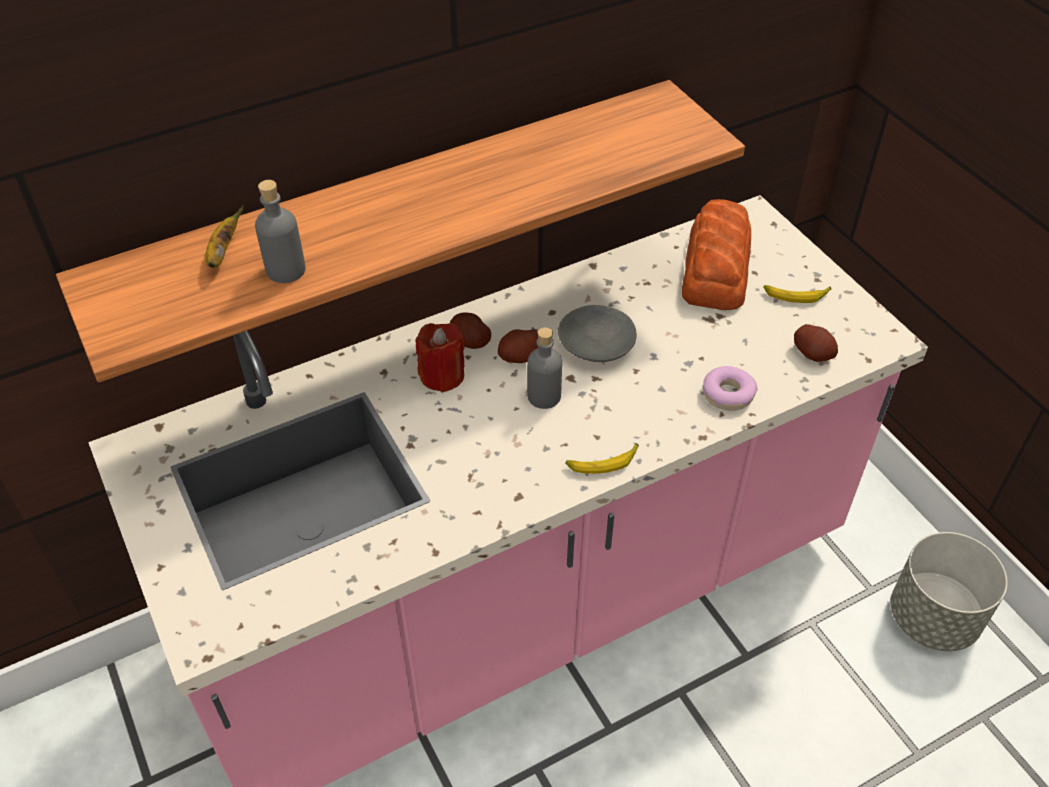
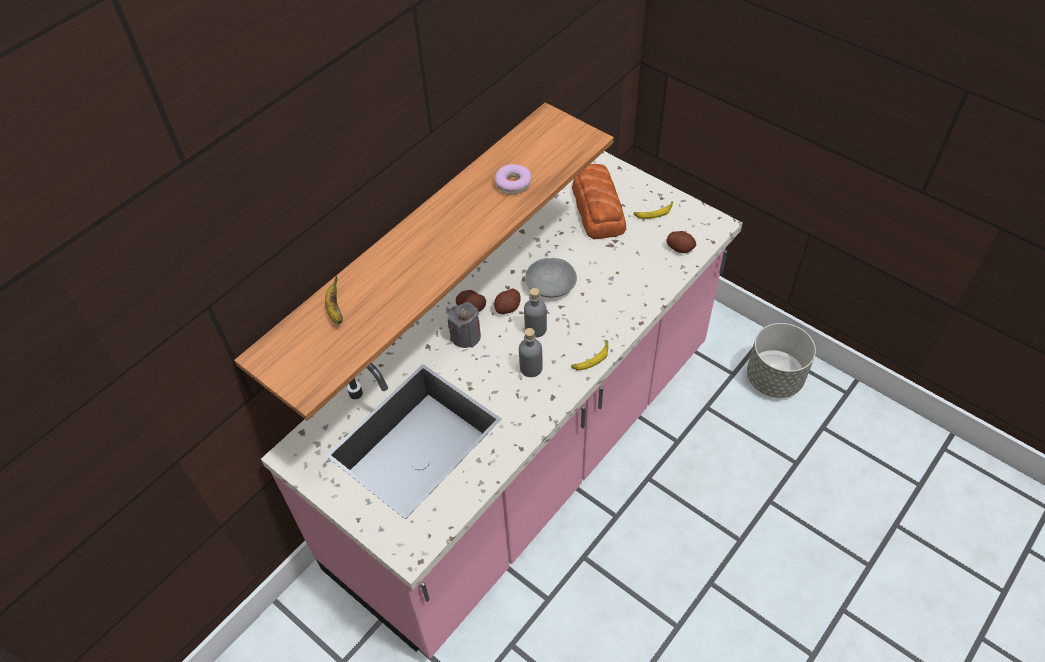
camera: 20 degrees left, 5 degrees up
(285, 270) = (382, 309): grey bottle -> grey bottle (531, 368)
(442, 375) = (466, 336): red candle -> grey candle
(728, 394) = (643, 290): donut -> donut (513, 183)

